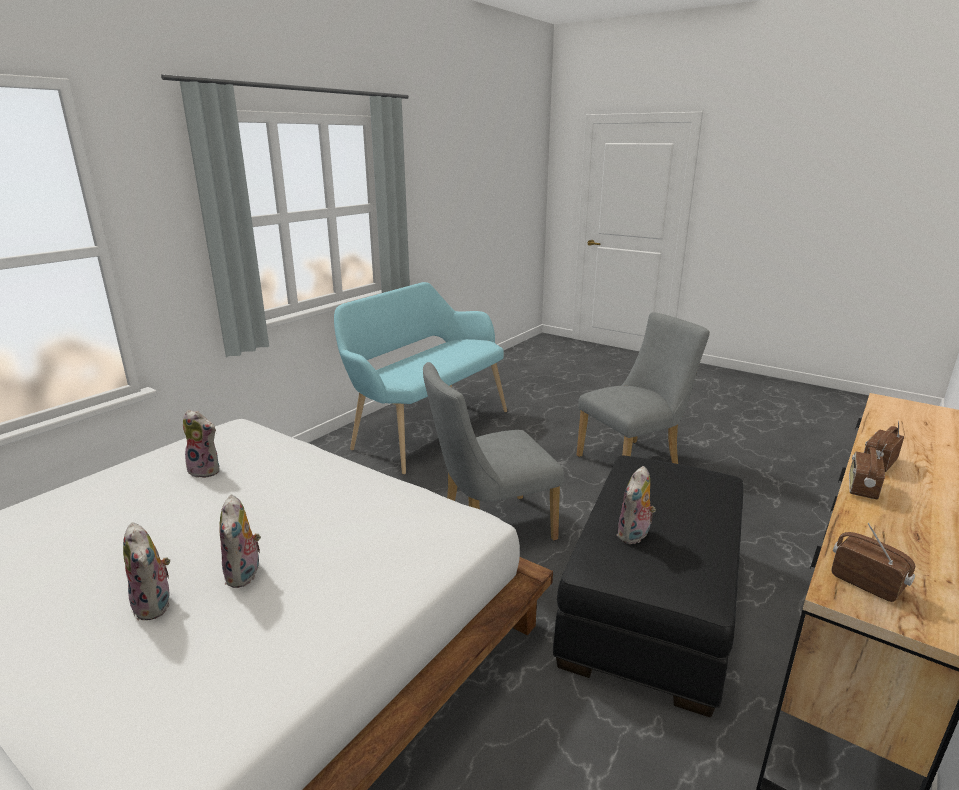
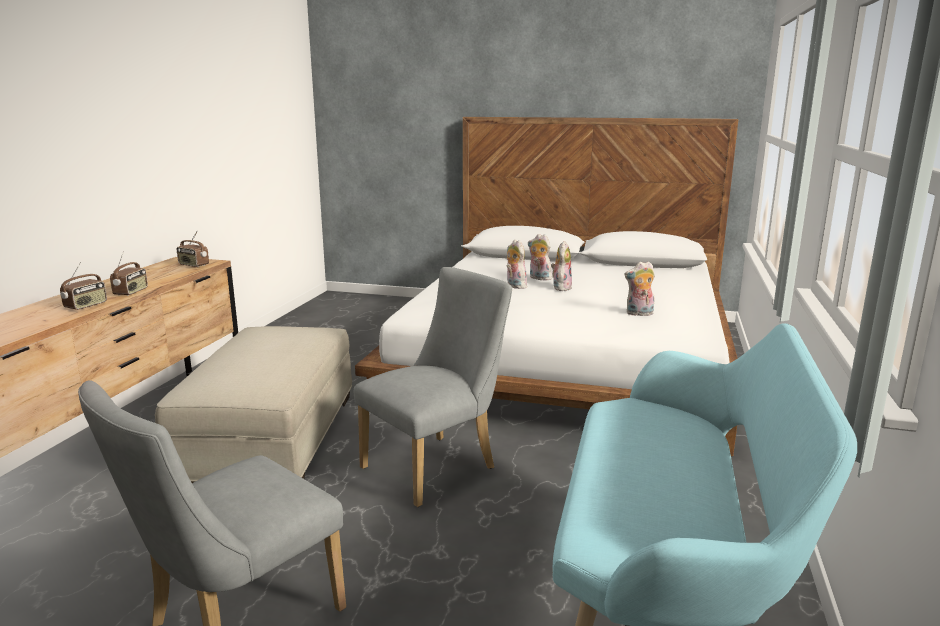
camera: 160 degrees right, 5 degrees down
(634, 536) = (293, 341): plush toy -> plush toy (561, 287)
(652, 601) = (272, 438): black ottoman -> beige ottoman

